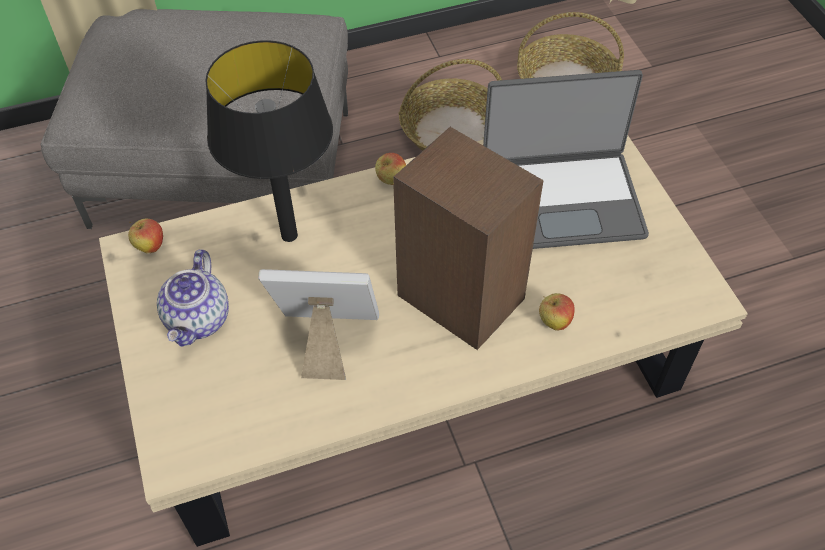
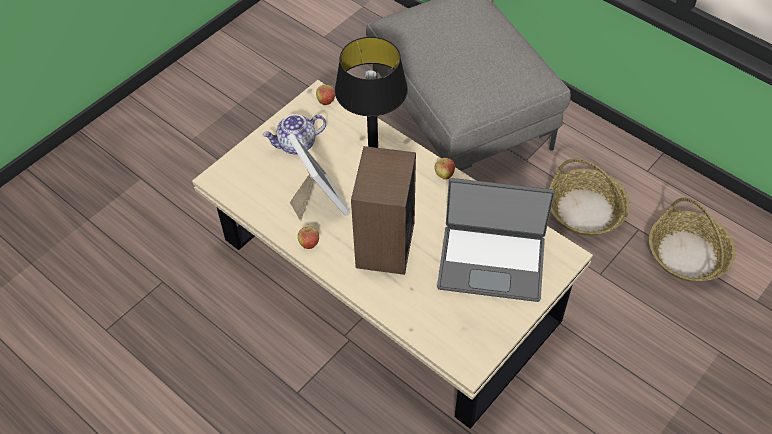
camera: 60 degrees right, 0 degrees up
(554, 322) = (398, 295): apple -> apple (309, 243)
(561, 200) = (491, 261): laptop -> laptop turned 45 degrees counterclockwise

